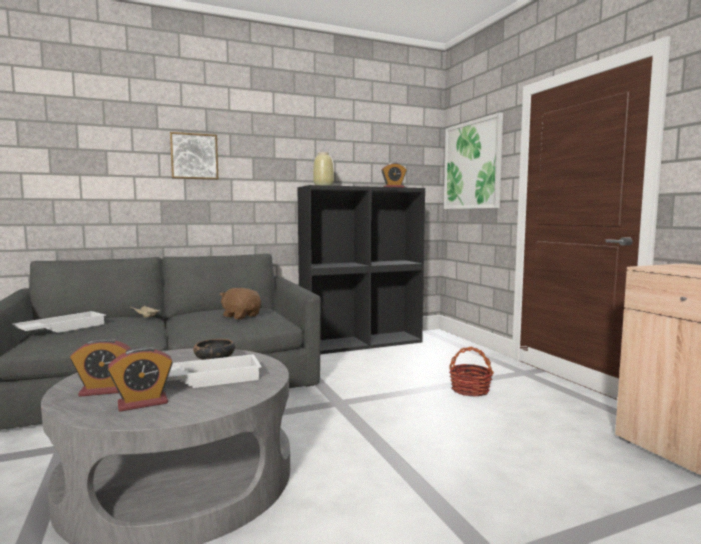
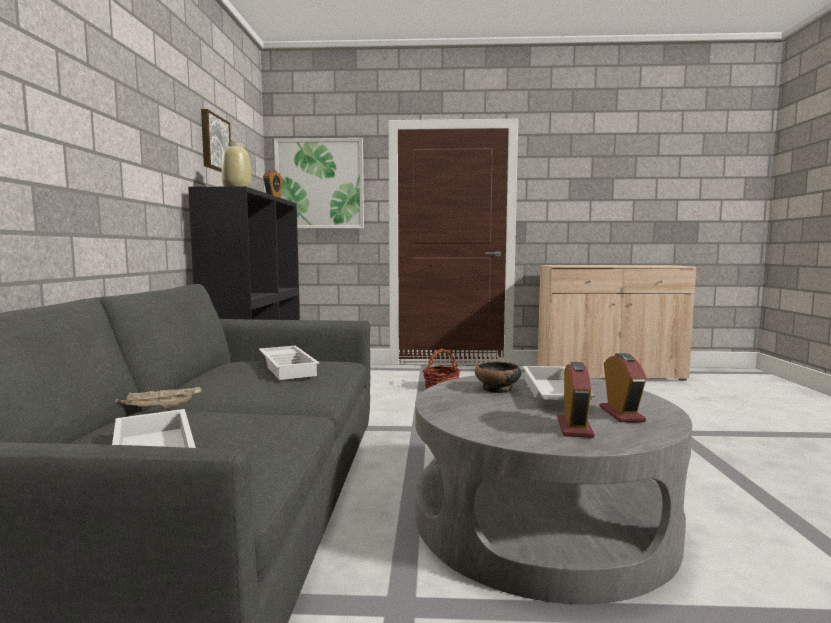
camera: 65 degrees left, 0 degrees up
(194, 156) = (78, 106): picture -> picture (214, 143)
(241, 316) = (289, 367): brown plush toy -> white tray

